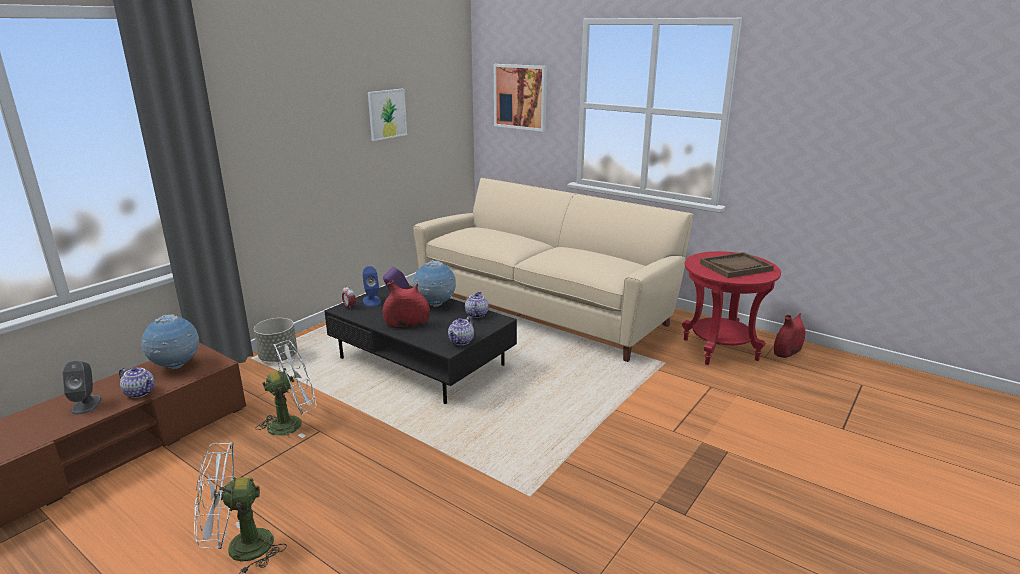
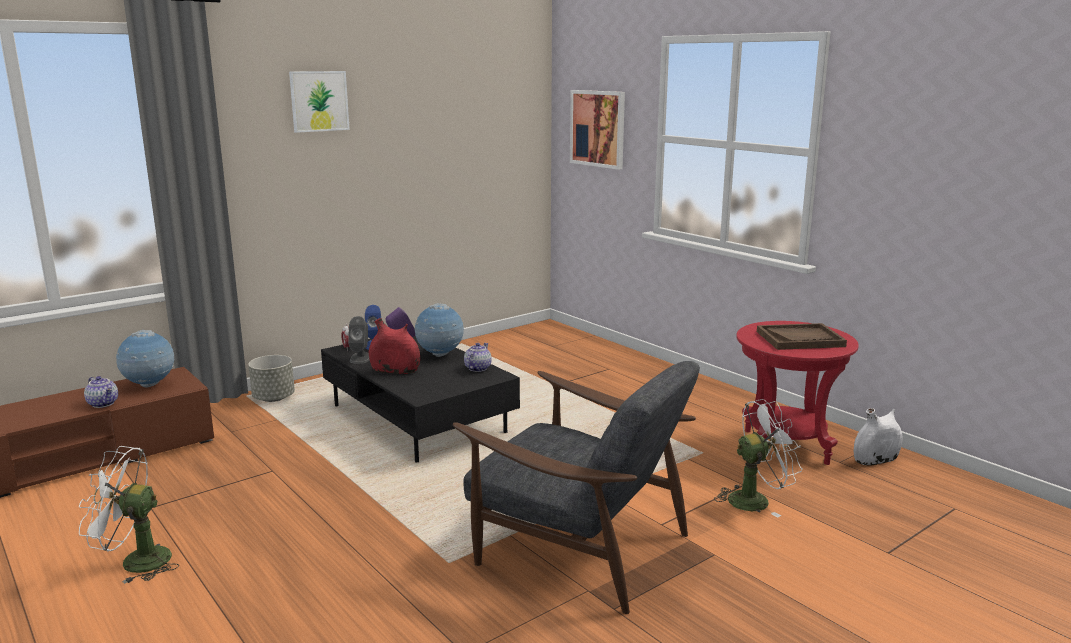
camera: 15 degrees right, 5 degrees down
(86, 404) = (52, 408): grey speaker -> grey speaker (360, 358)
(292, 423) = (250, 460): white fan -> white fan (756, 500)
(387, 114) = (433, 142): picture -> picture (319, 101)
(461, 341) = (441, 392): teapot -> none
(545, 308) = (594, 380): beige sofa -> none
(623, 461) = (578, 545): none -> grey armchair
(787, 352) = (876, 460): red vase -> white vase

